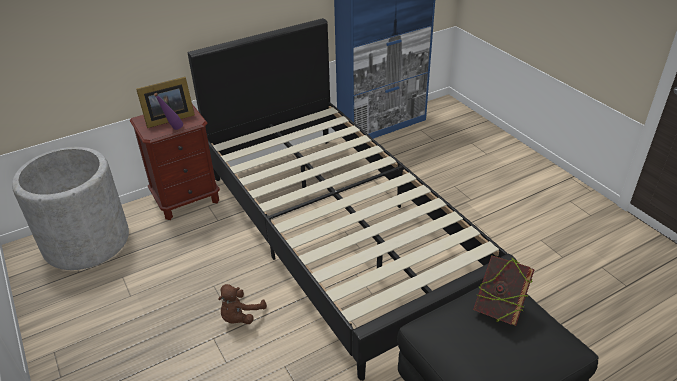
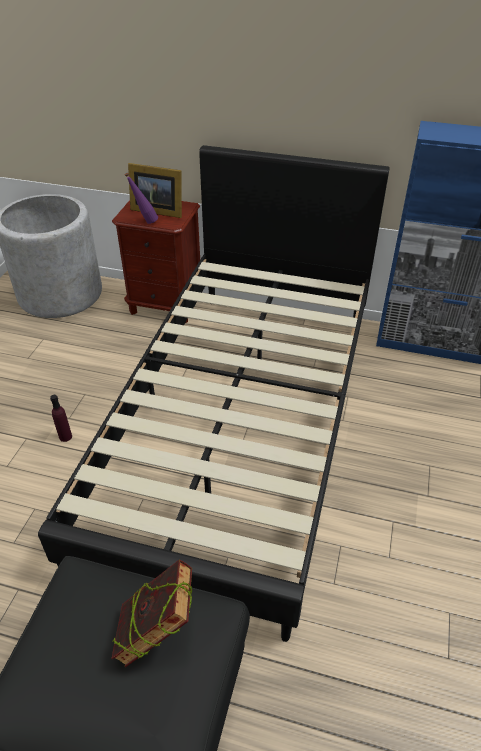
camera: 45 degrees right, 5 degrees up
(240, 316) = (65, 437): brown plush toy -> purple bottle

